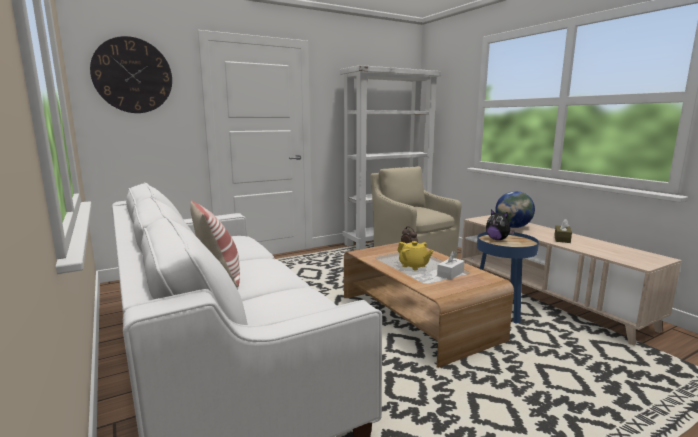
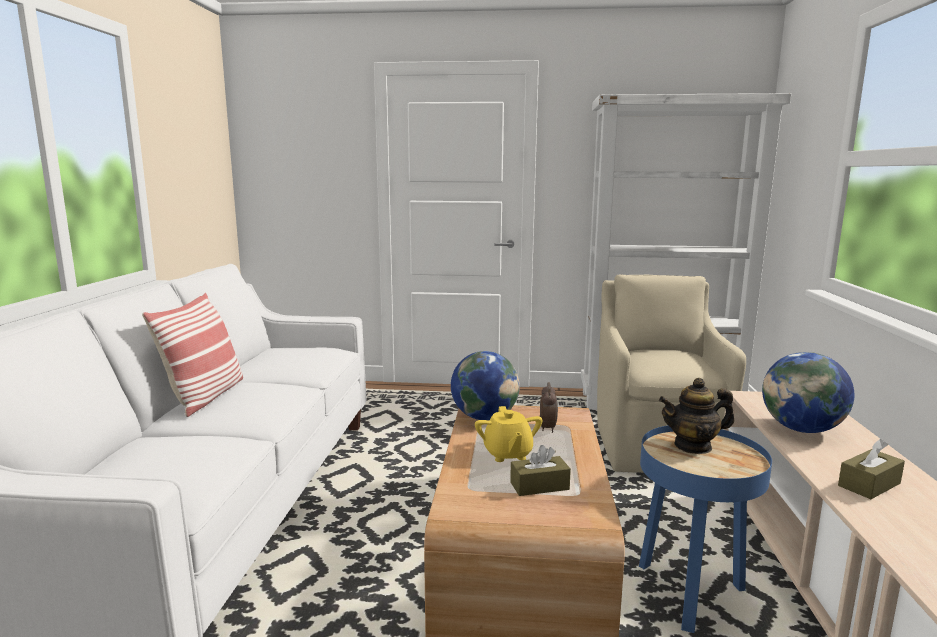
camera: 35 degrees right, 0 degrees up
(132, 75) = (294, 128): wall clock -> none
(372, 254) = (484, 417): none -> globe
(450, 274) = (539, 486): white tissue box -> brown tissue box
(497, 239) = (693, 446): plush toy -> teapot

